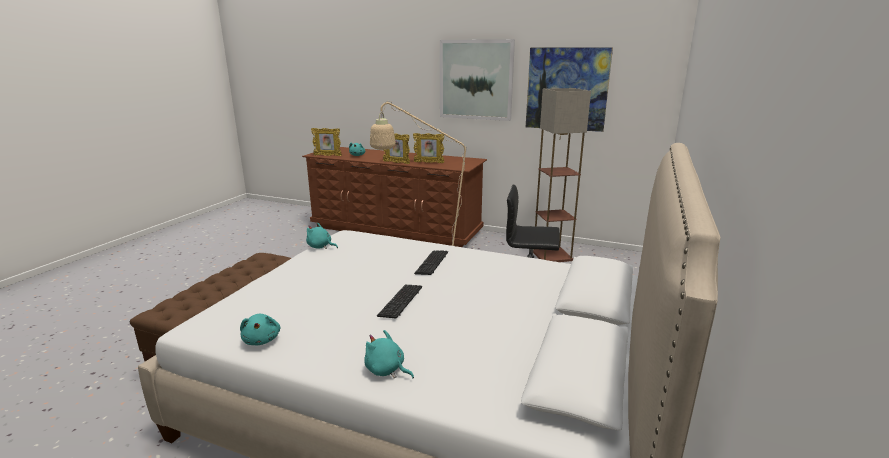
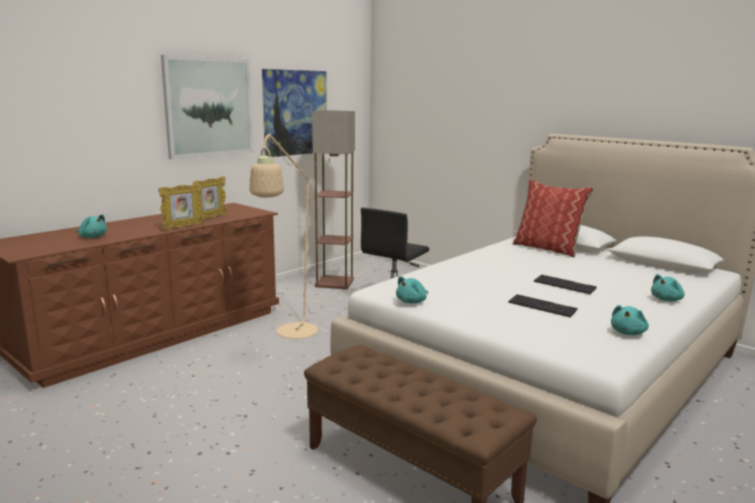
camera: 70 degrees left, 5 degrees down
(262, 340) = (628, 333): turquoise plush toy -> turquoise plush toy turned 120 degrees clockwise
(327, 155) = (53, 249): picture frame -> none
(432, 263) = (488, 269): keyboard -> keyboard (542, 307)
(558, 288) = (548, 249): none -> pillow

